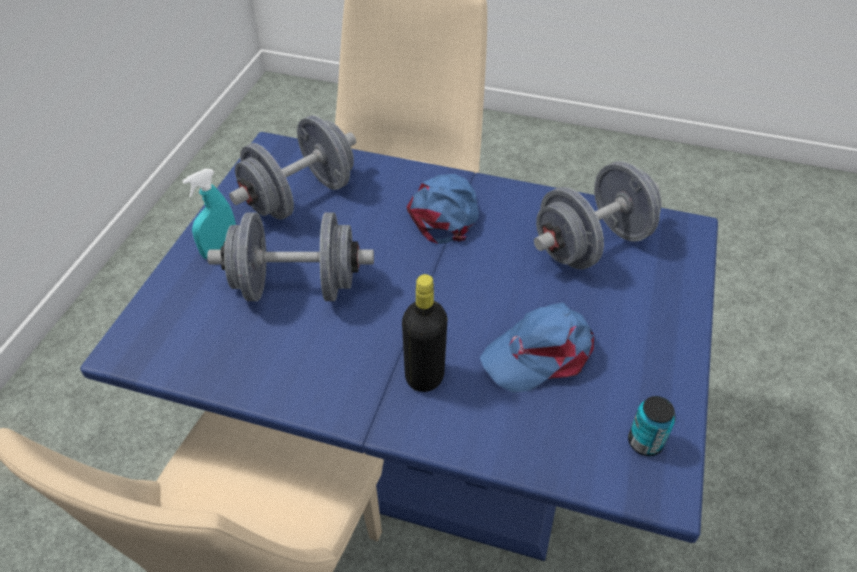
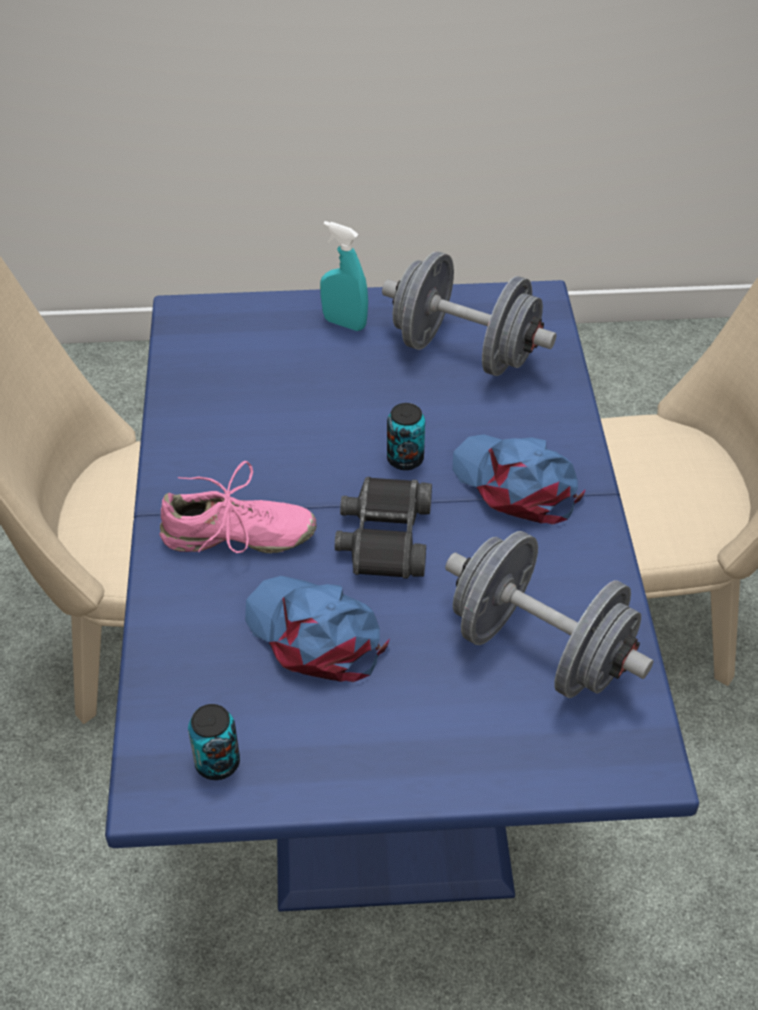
camera: 70 degrees right, 0 degrees up
(296, 287) = (321, 397): grey dumbbell -> none
(391, 258) = (405, 459): none -> can
(424, 376) = (238, 538): black bottle -> pink shoe
(445, 212) = (516, 484): blue cap -> blue cap turned 120 degrees counterclockwise
(463, 291) = (384, 537): none -> black binoculars

